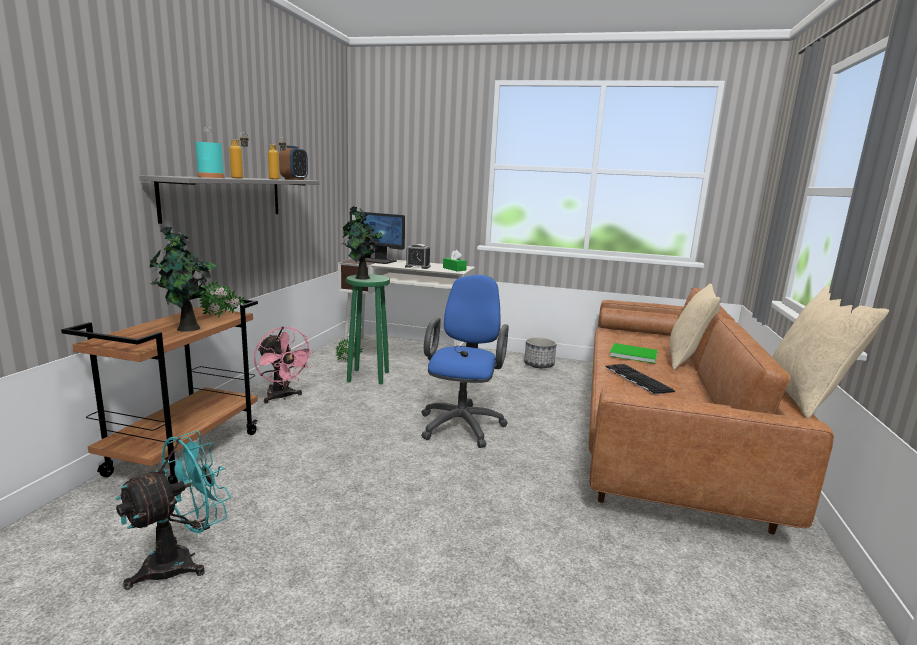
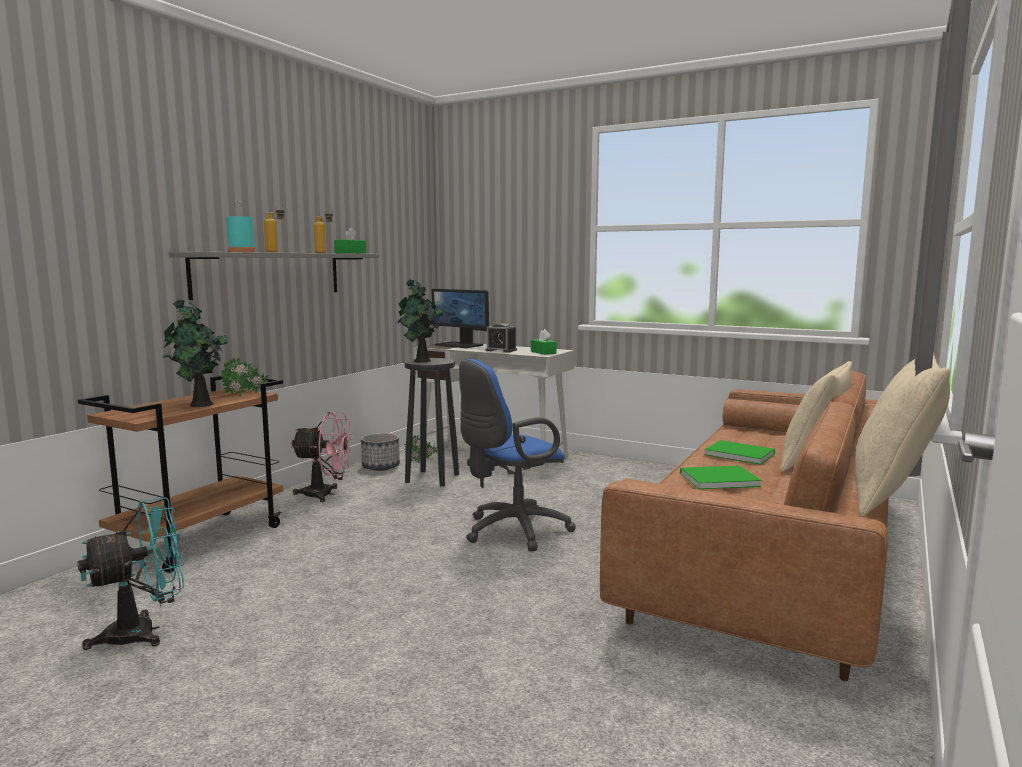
camera: 15 degrees right, 5 degrees down
(282, 397) = (325, 494): pink fan -> pink fan turned 60 degrees counterclockwise
(294, 179) = (350, 253): alarm clock -> green tissue box
(367, 376) = (431, 478): green stool -> black stool
(462, 424) = (511, 531): blue office chair -> blue office chair turned 150 degrees counterclockwise
(538, 365) = (652, 474): planter -> planter (380, 467)
(636, 379) = (716, 479): keyboard -> green book

